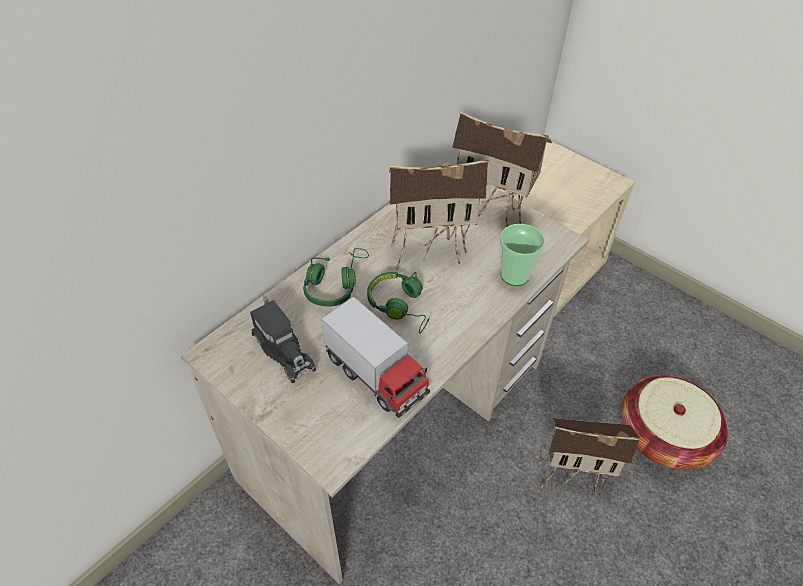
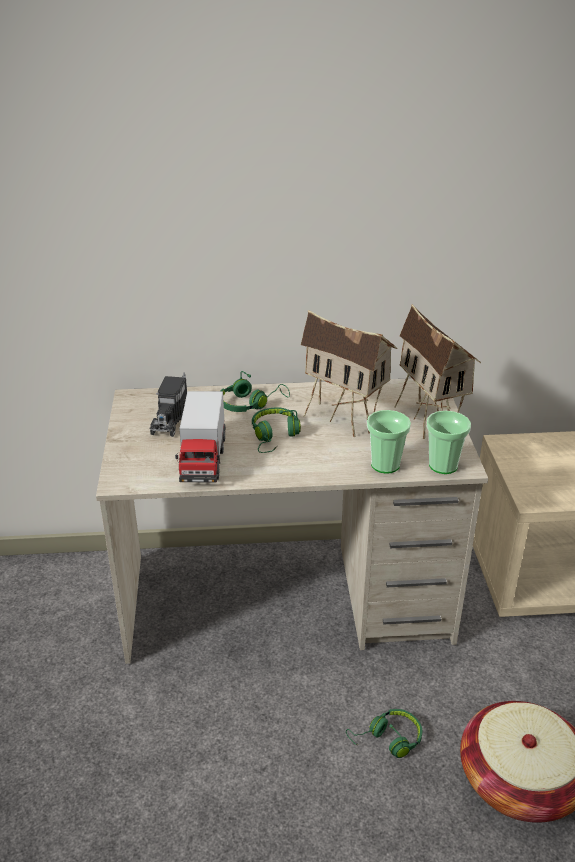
camera: 45 degrees right, 15 degrees down
(550, 248) = (443, 465): none -> cup
(573, 474) = (387, 739): toy house -> green headphones

